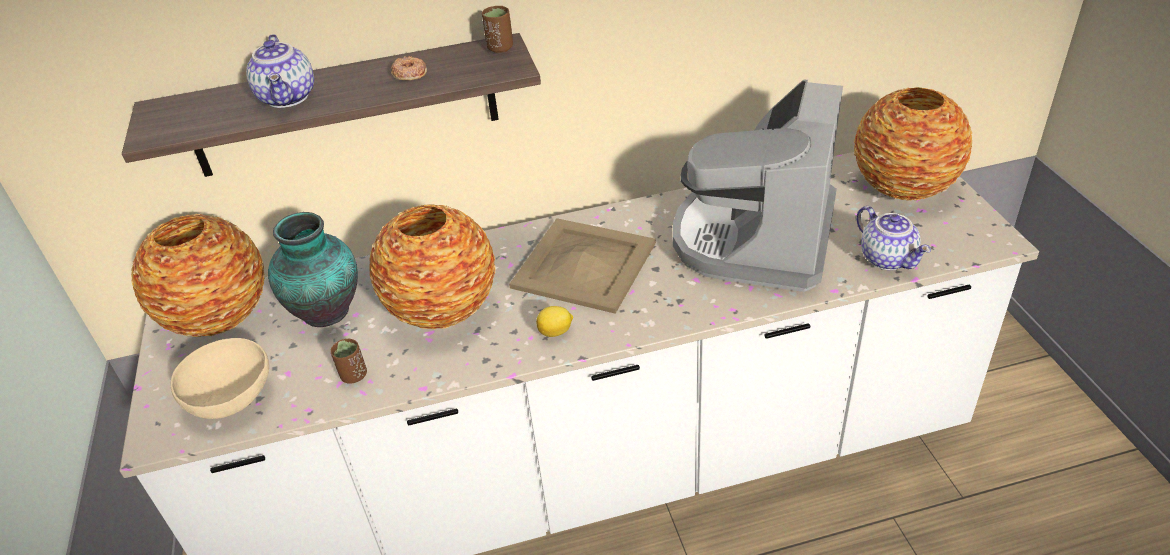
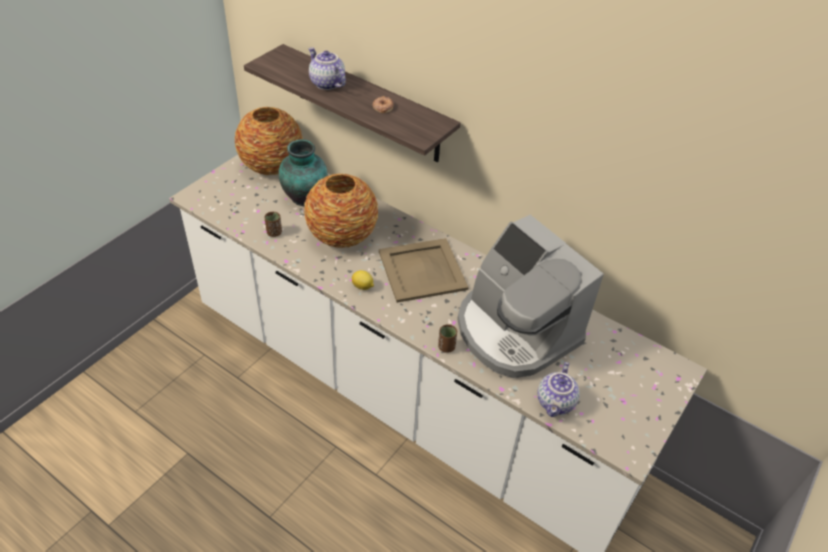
camera: 45 degrees right, 5 degrees up
(232, 397) = (230, 203): beige bowl -> none
(289, 97) = (326, 83): teapot -> teapot turned 105 degrees clockwise
(500, 48) = (437, 123): brown cup -> brown cup (446, 347)
(756, 238) = (515, 331): coffee machine -> coffee machine turned 105 degrees counterclockwise
(903, 186) = (640, 381): vase -> none

